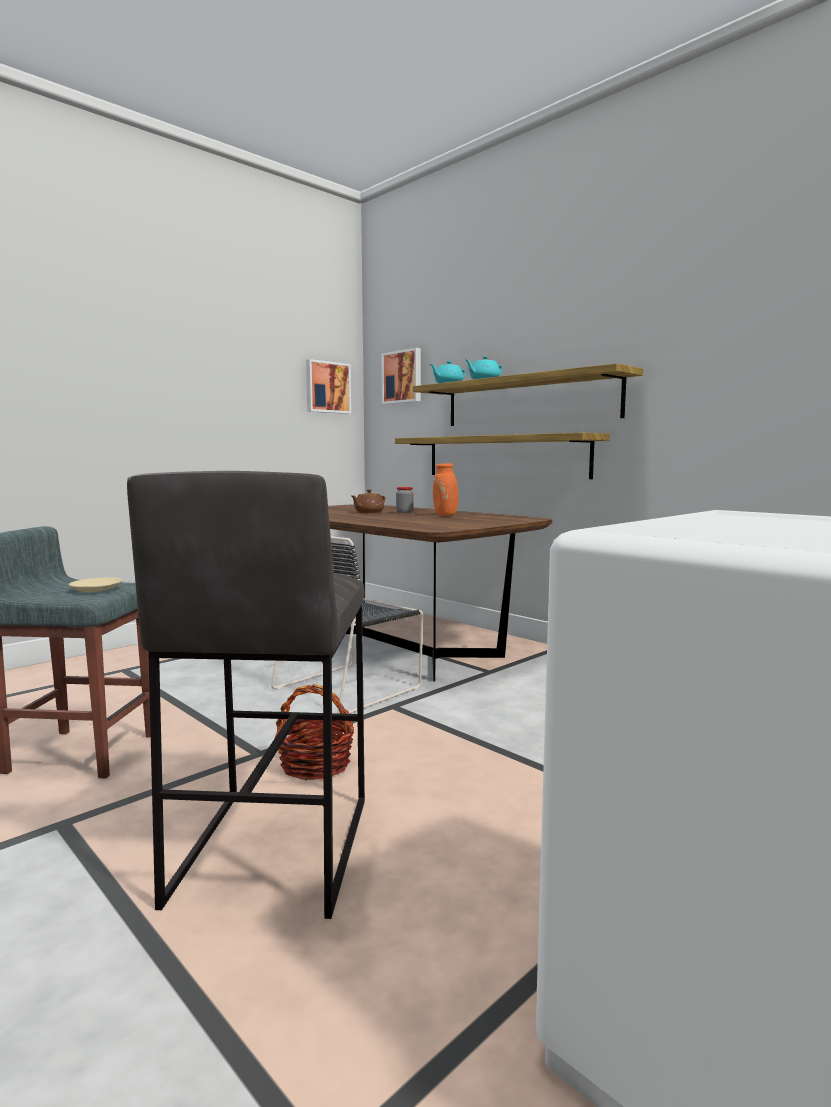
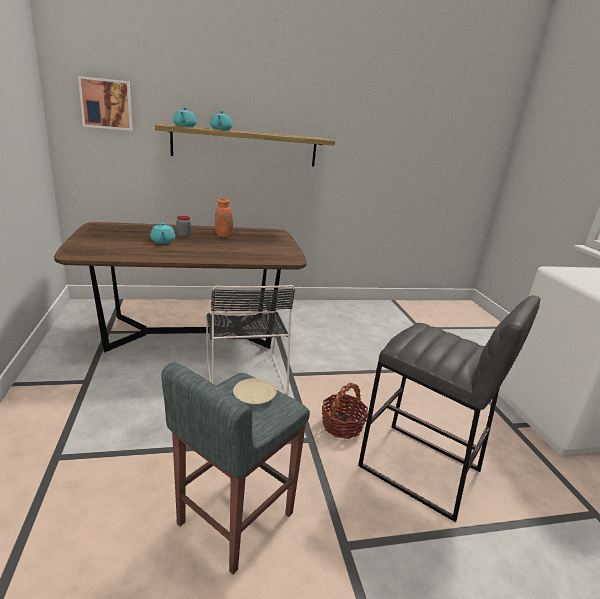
camera: 60 degrees left, 15 degrees up
(327, 387) = (30, 107): picture -> none
(368, 512) = (163, 241): brown teapot -> turquoise teapot
(504, 456) = (224, 183): shelf -> none

